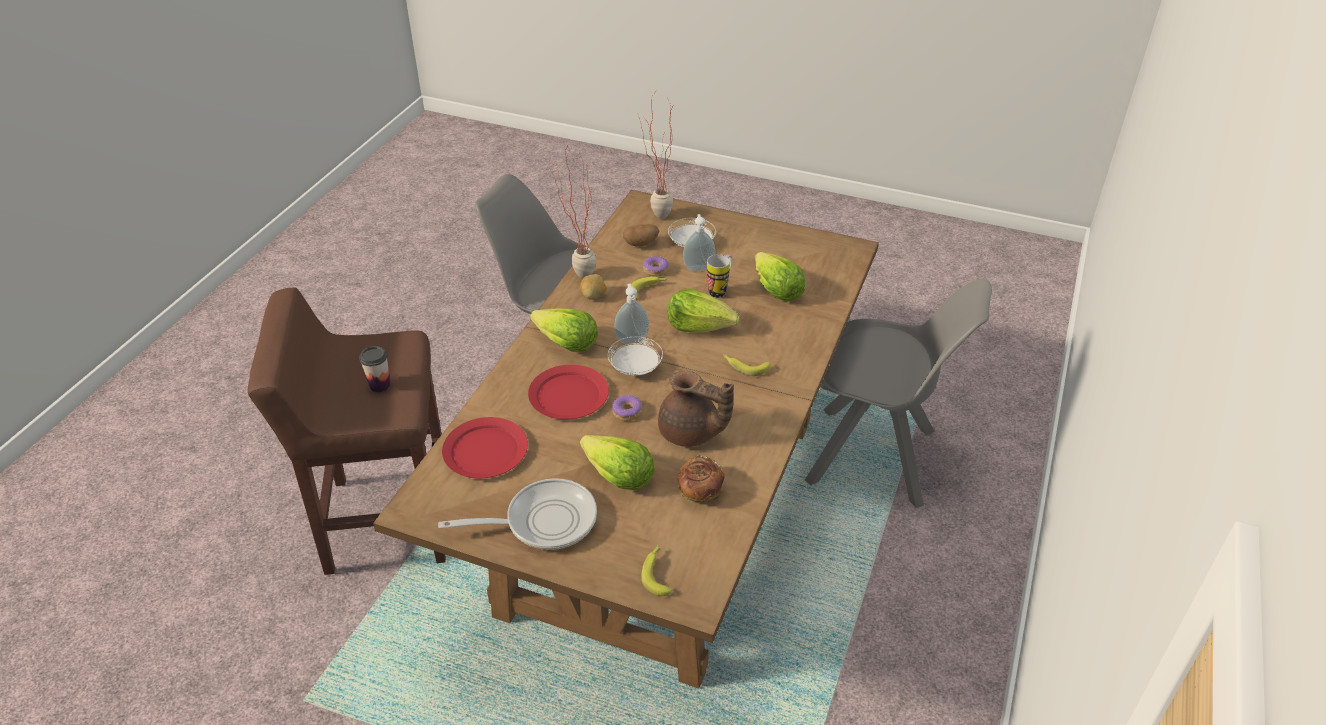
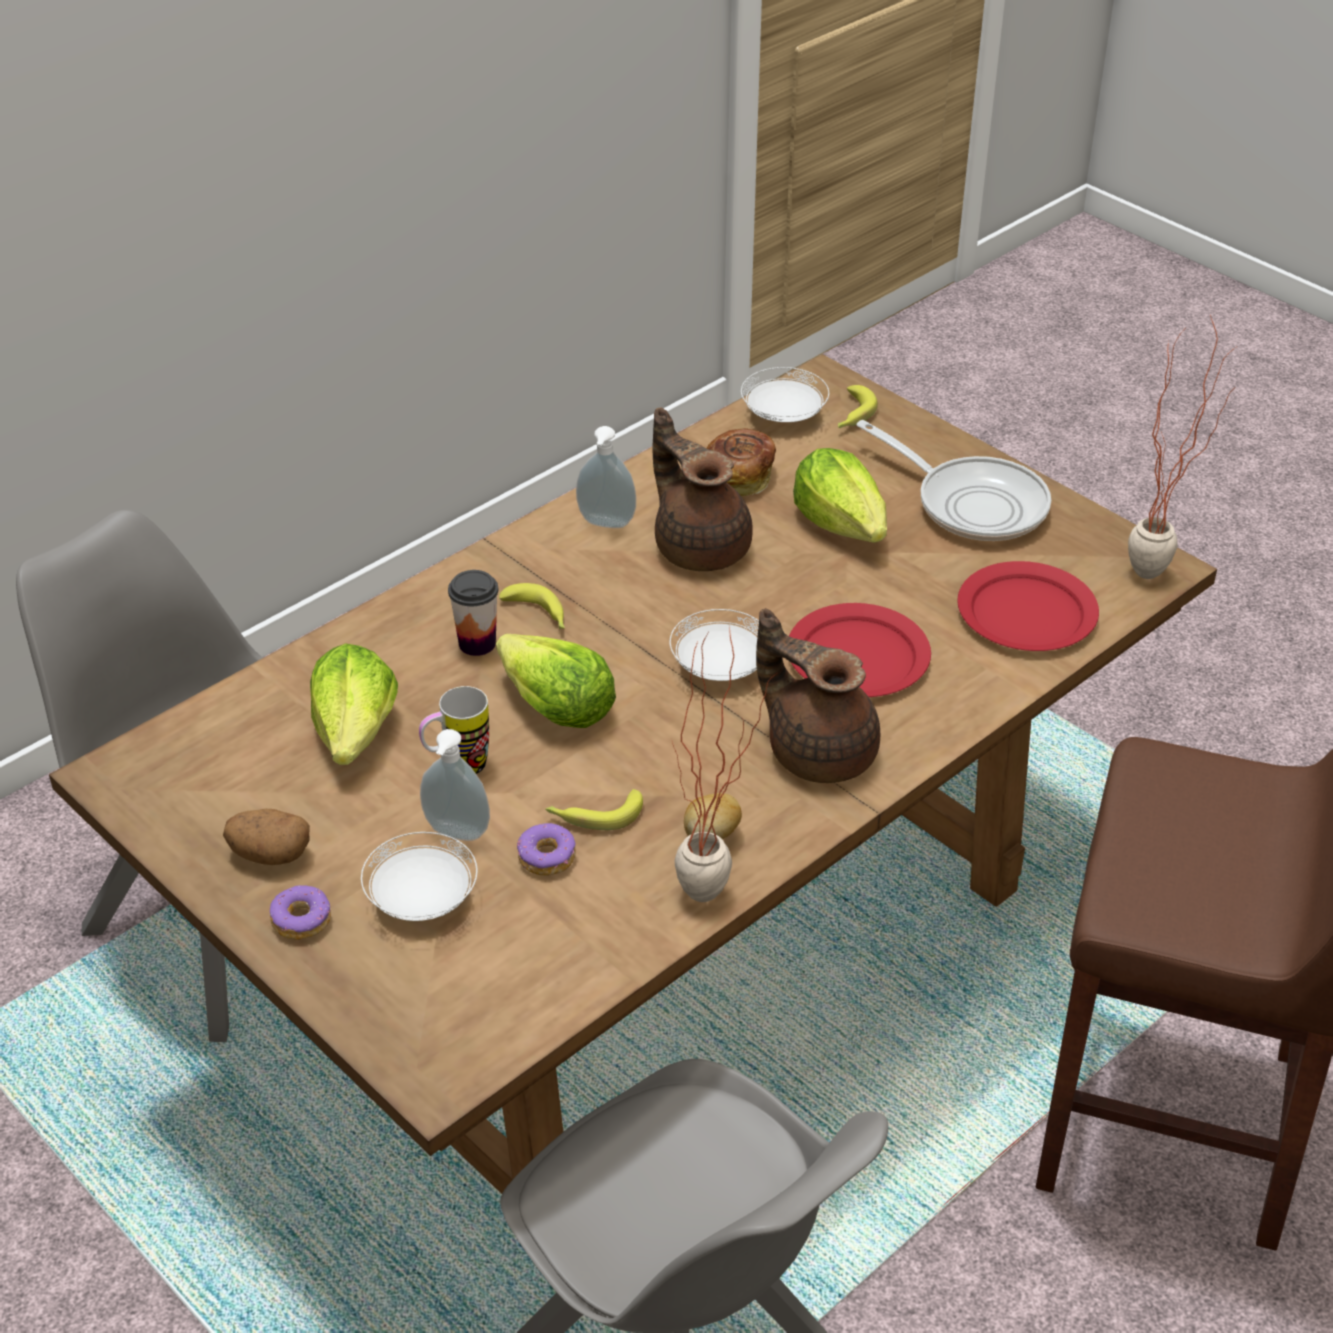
camera: 155 degrees left, 0 degrees up
(380, 385) = (1187, 824): cup -> cup (477, 643)
(543, 521) = (972, 503): frying pan -> frying pan turned 150 degrees counterclockwise
(565, 343) = (818, 750): lettuce -> brown teapot
(627, 412) = (777, 603): donut -> donut (301, 920)
(631, 339) = (693, 721): soap dispenser -> soap dispenser (605, 524)
(641, 244) = (528, 940): potato -> potato (270, 854)
(655, 218) = (442, 1010): potted plant -> potted plant (1162, 573)
(703, 554) = (783, 416): none -> white plate

